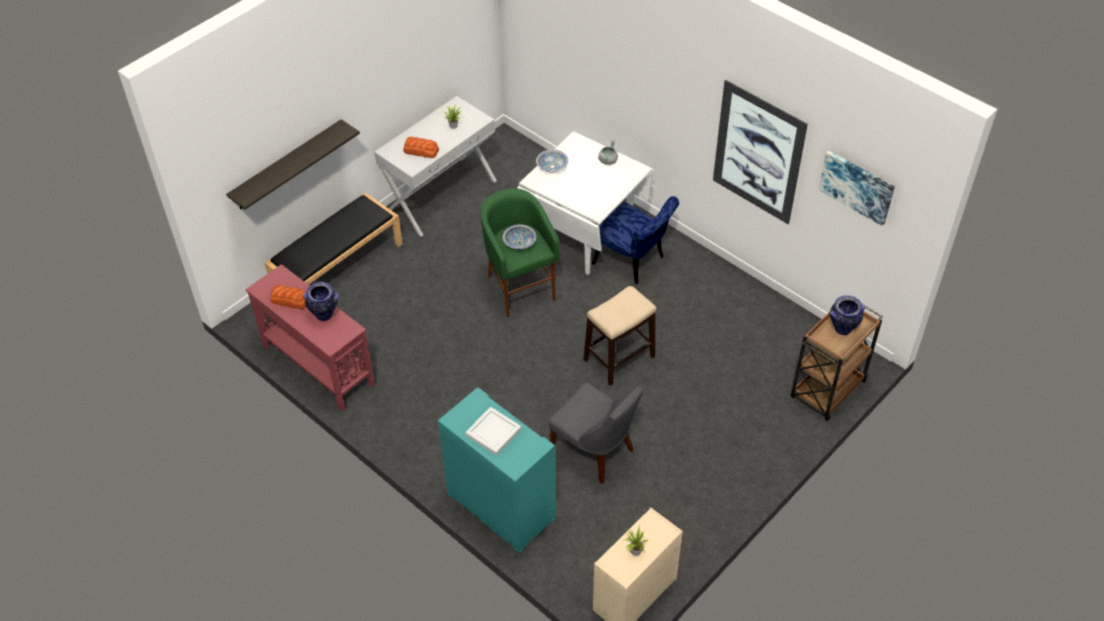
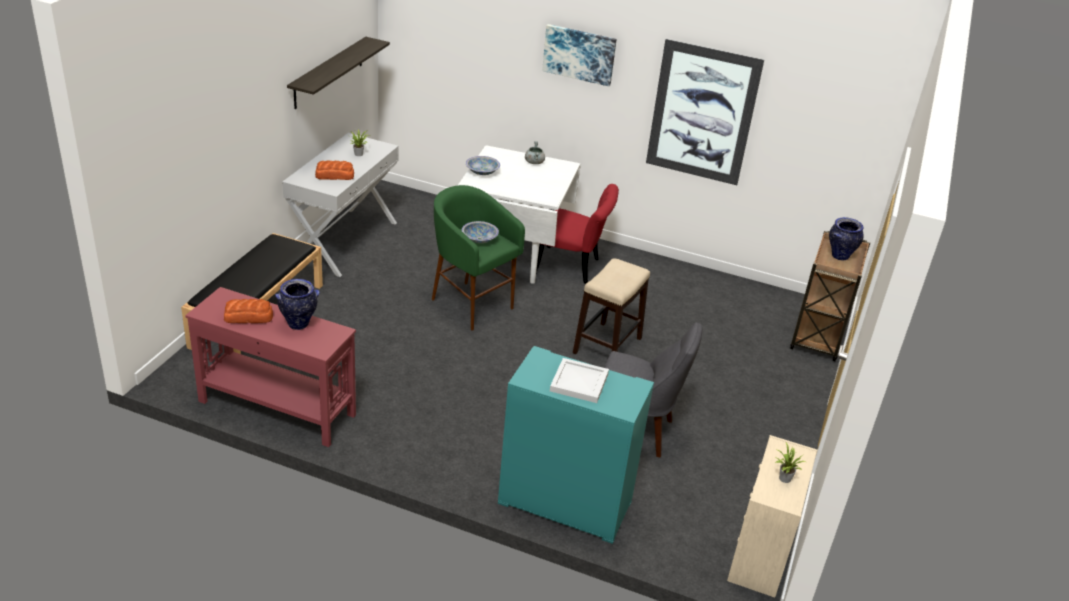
camera: 25 degrees left, 15 degrees down
(287, 165) = (205, 179): shelf -> shelf (328, 72)
(633, 262) = (572, 267): blue chair -> red chair
(857, 186) = (821, 114): picture -> picture (579, 54)

